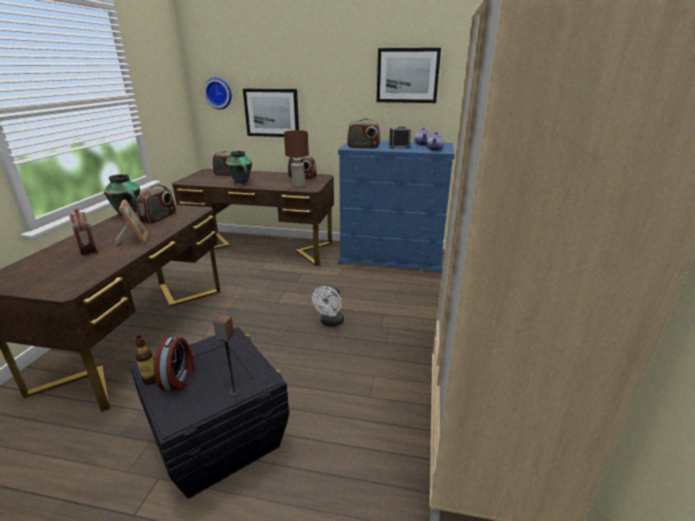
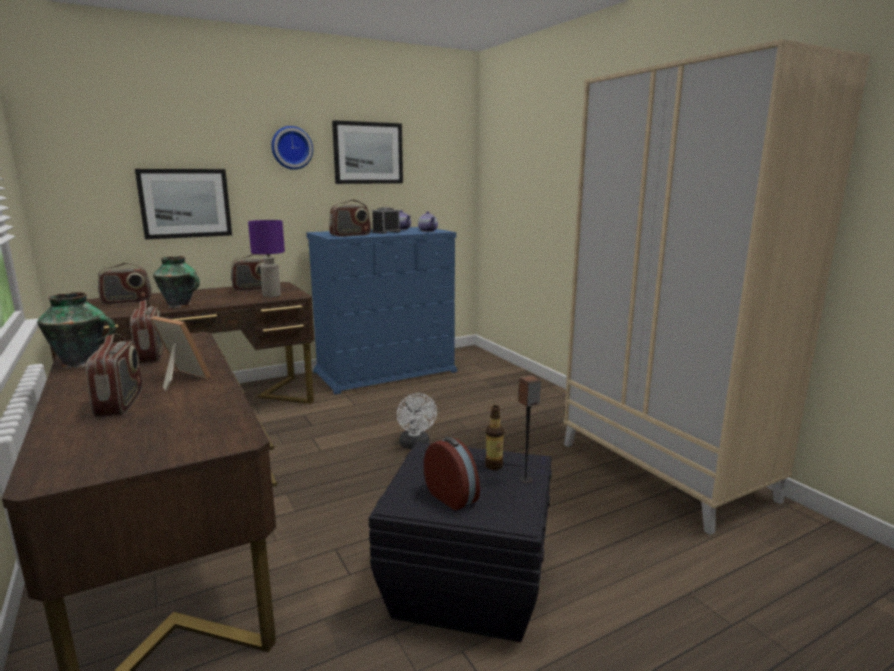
camera: 40 degrees left, 10 degrees down
(88, 247) = (121, 403): radio -> radio turned 60 degrees clockwise
(150, 380) = (424, 511): bottle -> bottle (494, 466)
(219, 93) = (86, 176): wall clock -> wall clock (291, 148)
(298, 186) = (271, 296): brown table lamp -> purple table lamp

